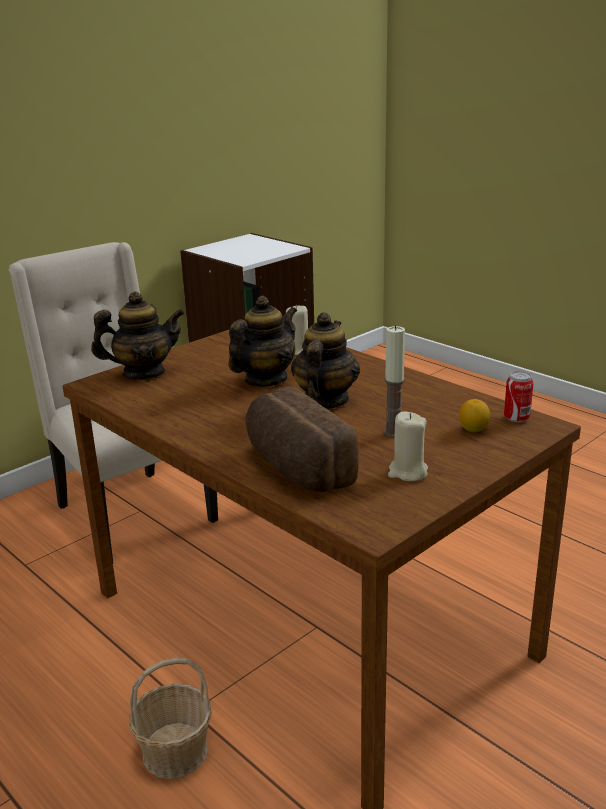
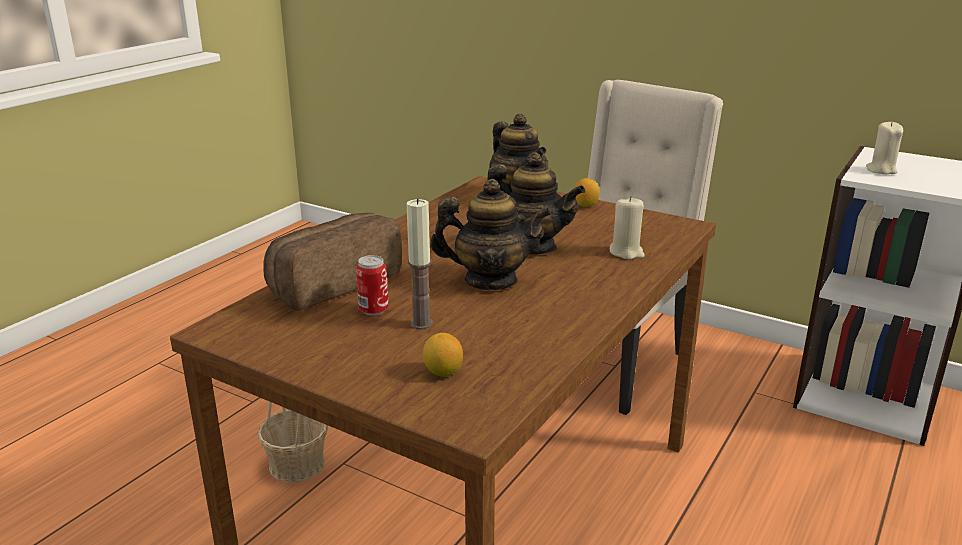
camera: 75 degrees right, 0 degrees up
(189, 351) = (585, 205): none -> lemon
(407, 472) = (327, 338): beige candle -> beige candle (881, 170)
(516, 418) = (488, 402): can -> can (373, 310)

